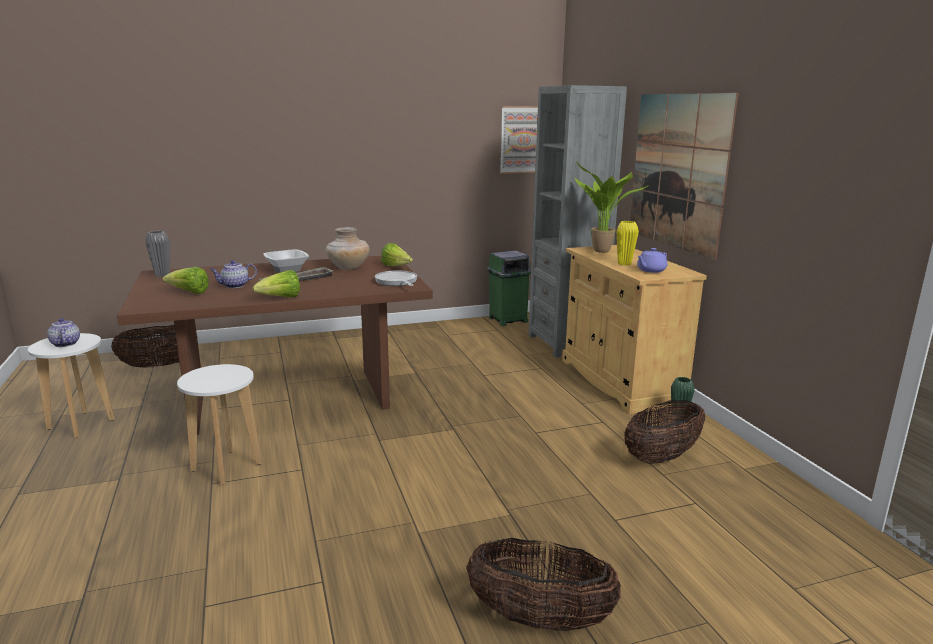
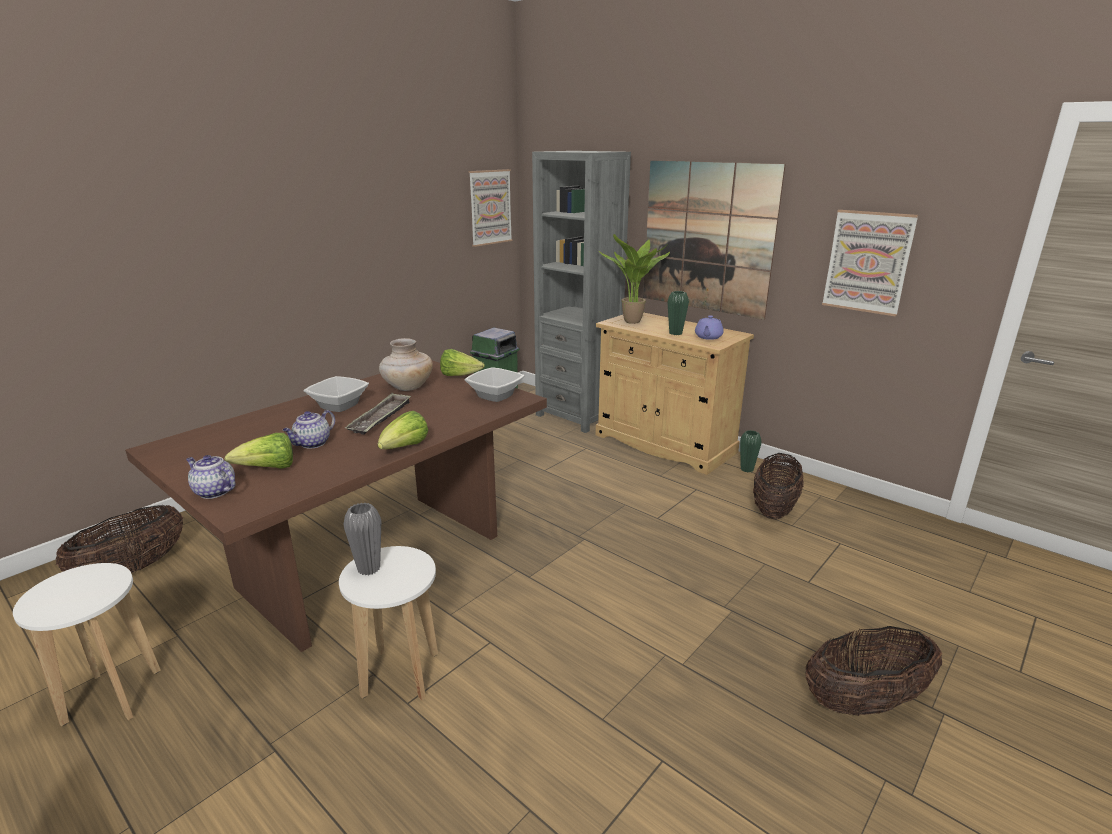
camera: 30 degrees left, 5 degrees up
(65, 344) = (76, 592): teapot -> teapot (214, 491)
(162, 275) = (174, 450): grey vase -> grey vase (369, 569)
(397, 282) = (495, 396): frying pan -> bowl
(624, 263) = (675, 333): yellow vase -> green vase
(802, 199) = (868, 262): none -> picture

